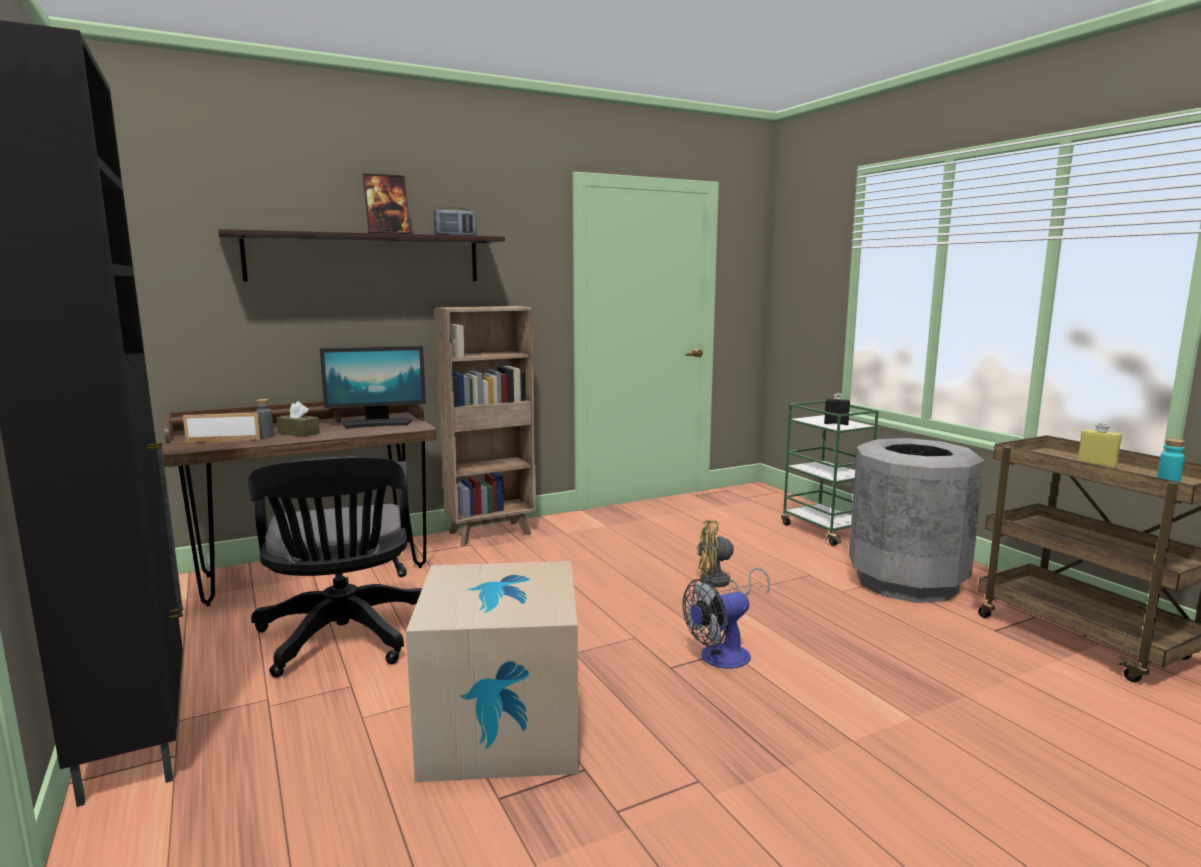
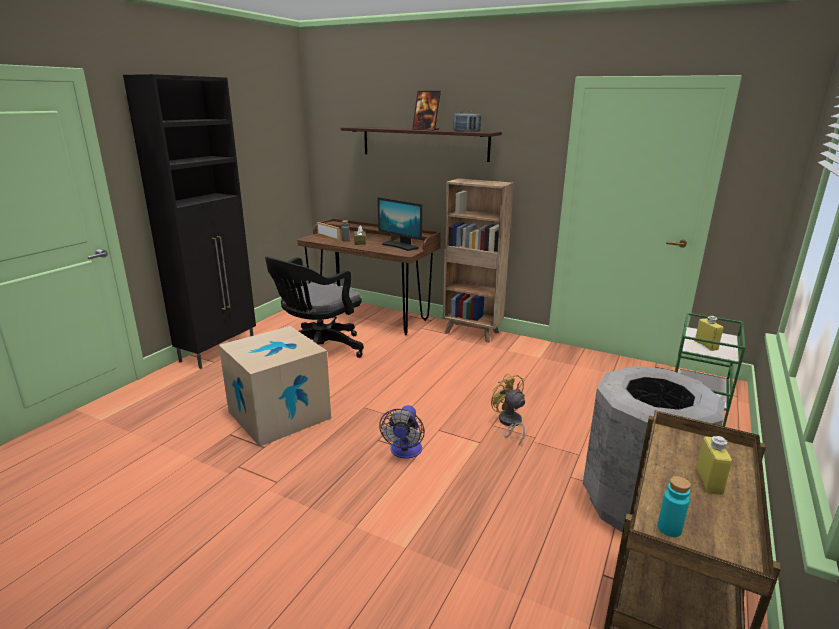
camera: 55 degrees right, 10 degrees up
(718, 658) = (405, 452): fan -> fan turned 105 degrees counterclockwise
(836, 424) = (706, 345): black bottle -> yellow bottle

